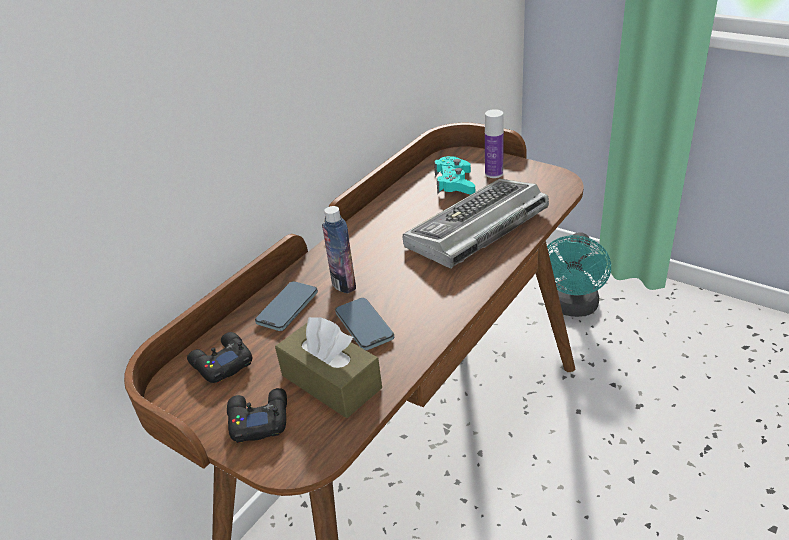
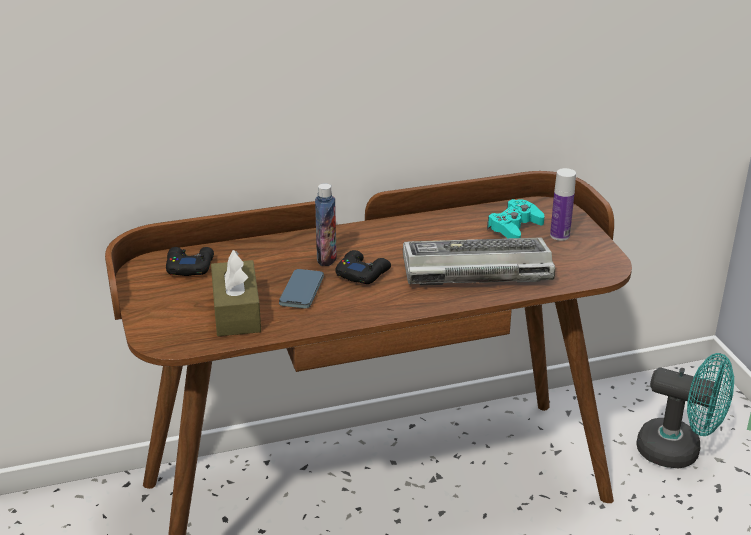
camera: 35 degrees right, 5 degrees down
(258, 419) = (170, 309): black game controller -> black game controller (362, 273)
(287, 308) = (270, 255): phone -> none
(572, 308) = (679, 452): turquoise fan -> turquoise fan turned 120 degrees counterclockwise

